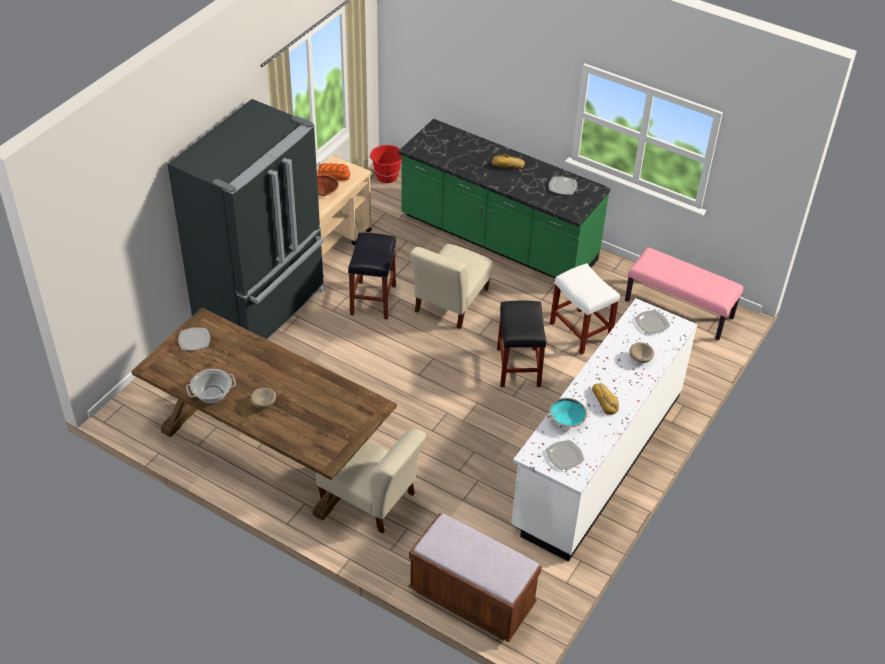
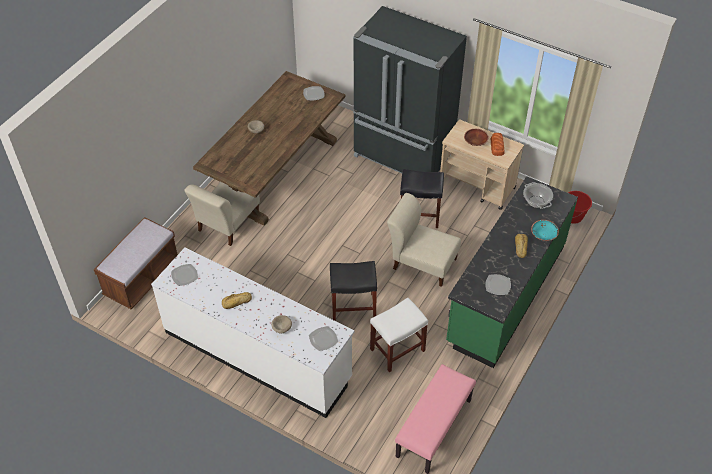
camera: 90 degrees right, 5 degrees up
(212, 394) = (265, 107): cooking pot -> cooking pot (536, 202)
(566, 419) = (219, 278): turquoise bowl -> turquoise bowl (543, 235)

